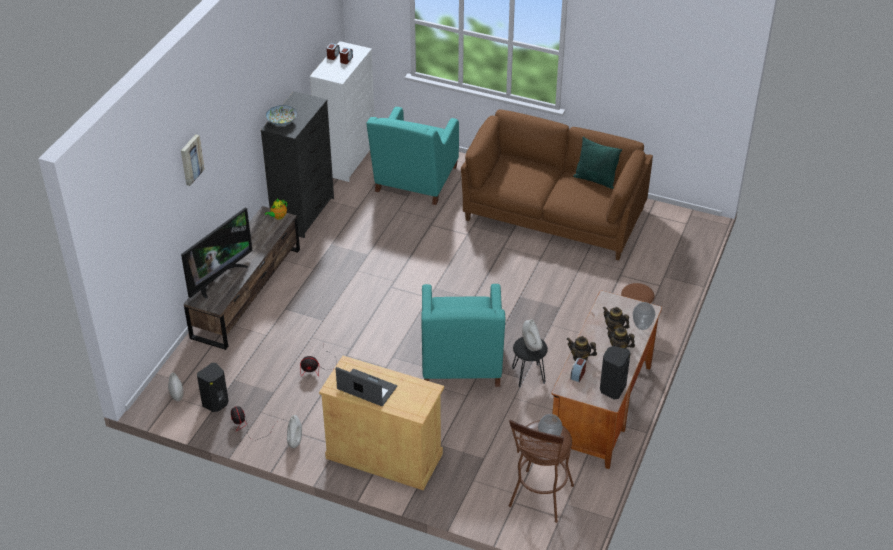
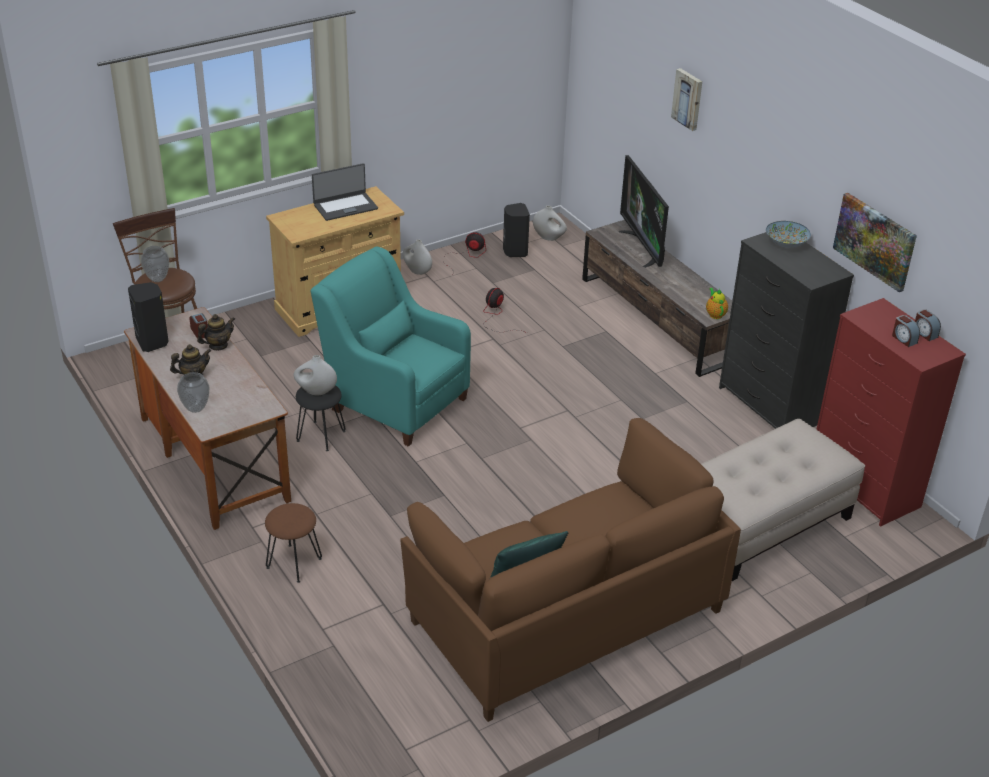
camera: 125 degrees right, 5 degrees down
(293, 60) = (875, 241): none -> picture
(347, 159) = (864, 487): white dresser -> red dresser
(414, 181) = (761, 522): turquoise armchair -> beige ottoman
(614, 328) = (222, 389): teapot -> none

